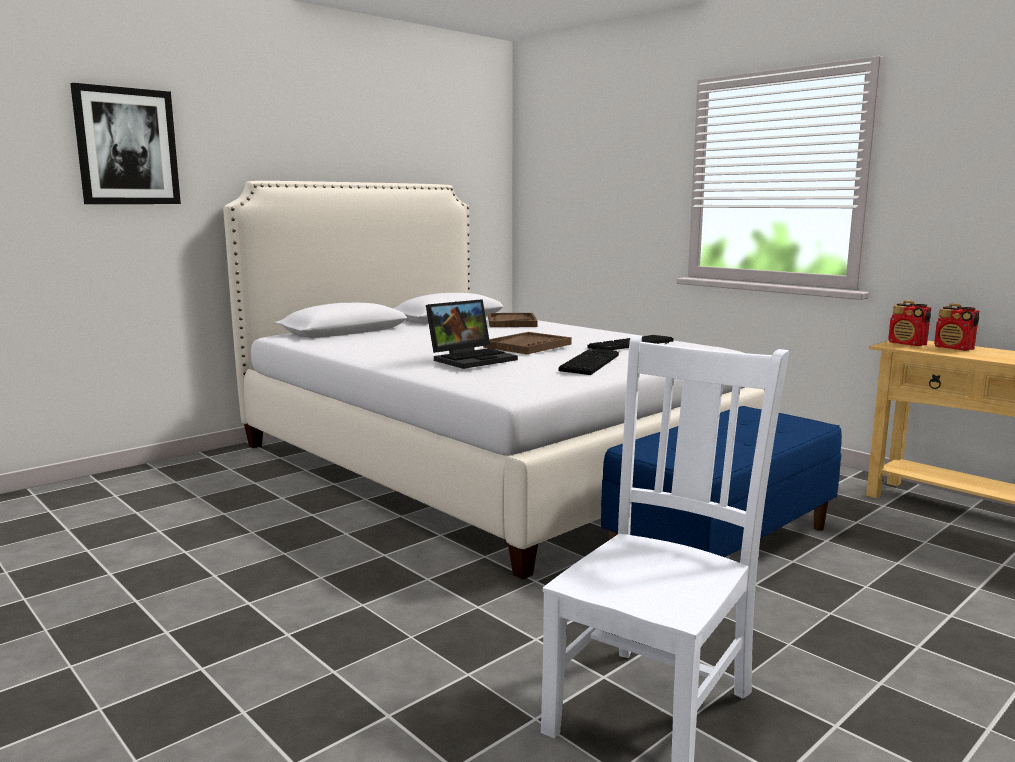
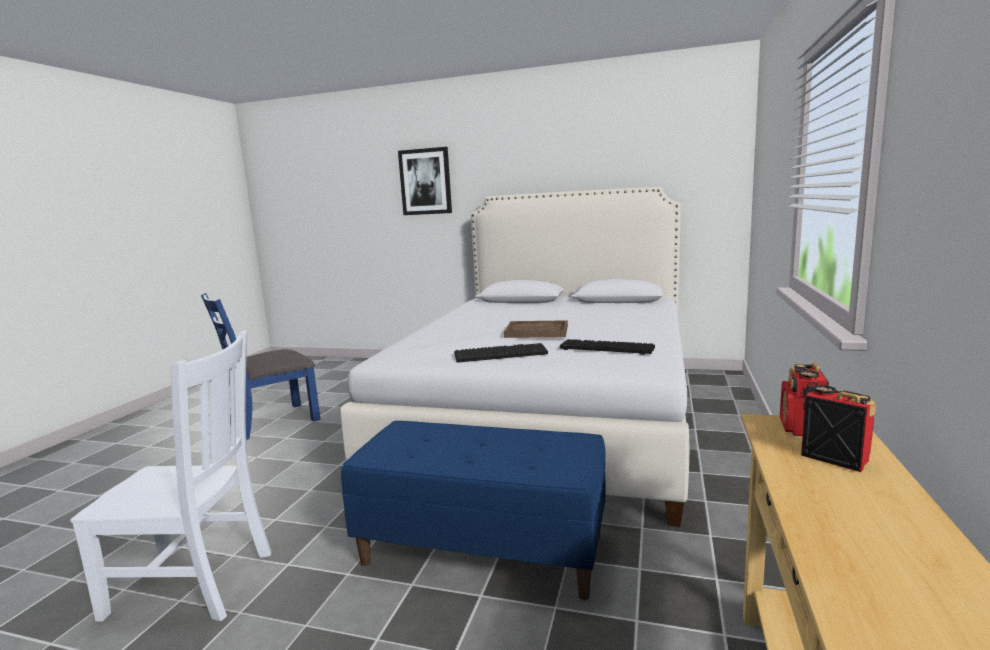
camera: 60 degrees right, 0 degrees up
(140, 606) = (273, 421): none -> blue chair
(472, 358) = (461, 333): laptop -> none
(511, 322) = (633, 311): brown tray -> none
(954, 348) = (834, 458): radio -> radio turned 120 degrees clockwise

